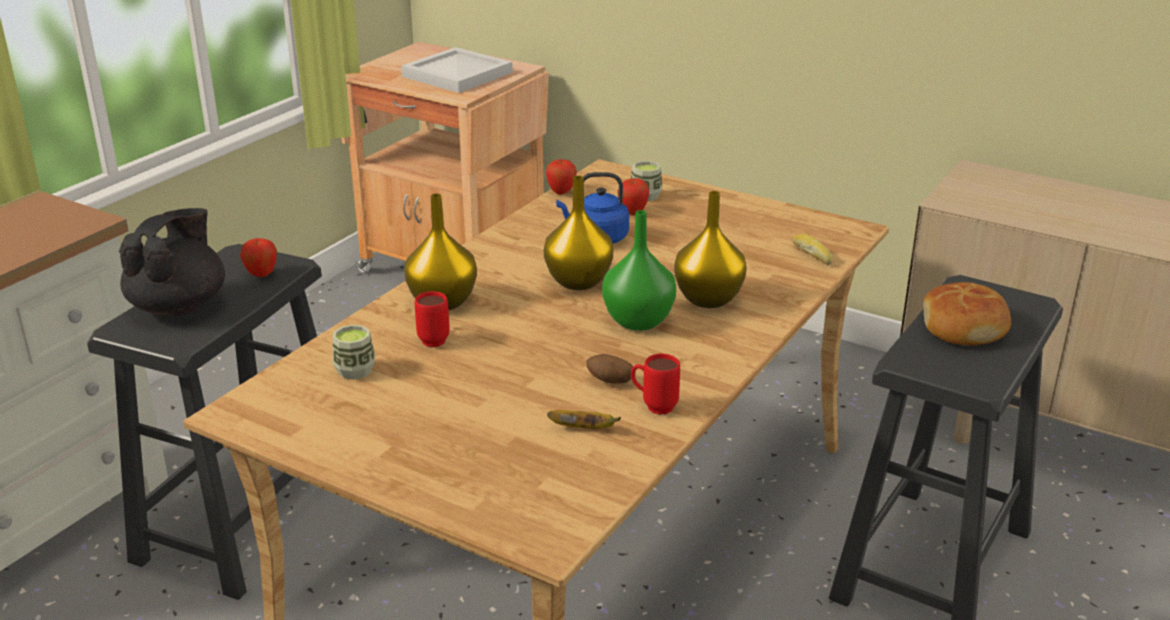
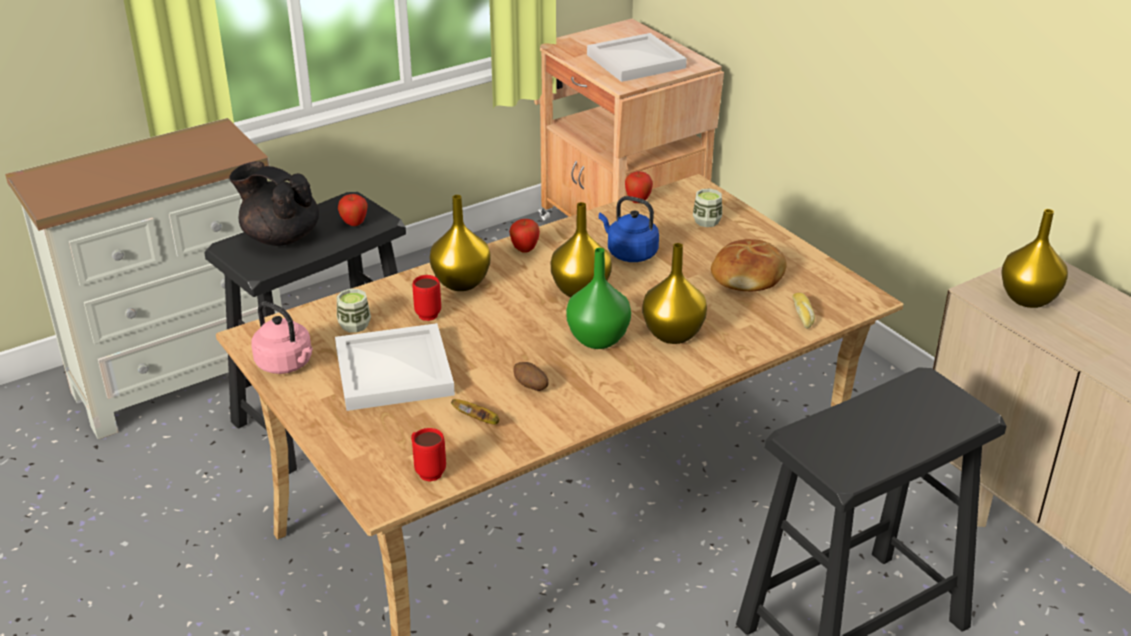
camera: 25 degrees right, 5 degrees up
(179, 306) = (280, 237): black teapot -> black teapot turned 105 degrees counterclockwise
(305, 430) = (286, 364): none -> pink kettle
(443, 407) = (392, 372): none -> white tray
(633, 212) = (681, 235): apple -> apple (524, 250)
(653, 406) = (546, 416): red mug -> red mug (427, 471)
(964, 327) = (884, 419): bread -> bread (748, 276)
(991, 198) = (1029, 298): none -> yellow vase

